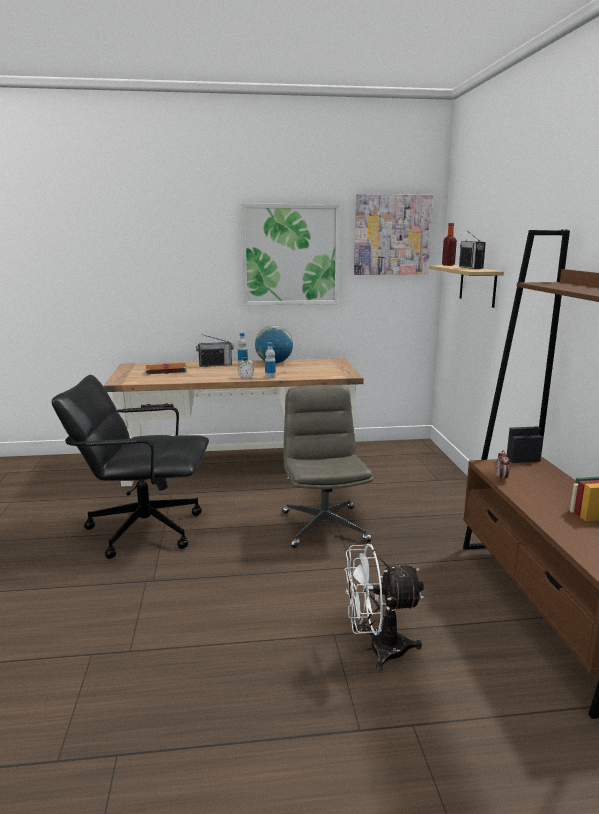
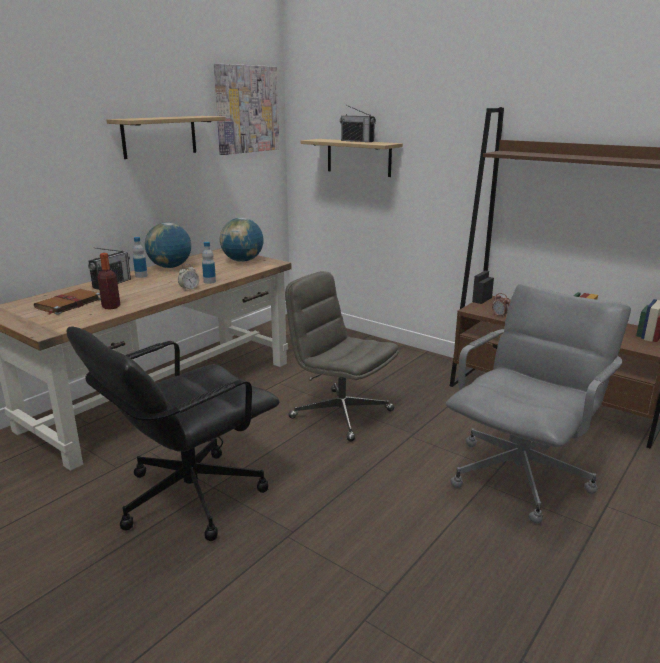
camera: 45 degrees left, 5 degrees up
(290, 255) = (159, 136): picture -> shelf
(331, 369) = (242, 260): none -> globe
(377, 649) = (521, 477): white fan -> grey office chair
(448, 265) = (318, 139): bottle -> bottle (111, 307)

